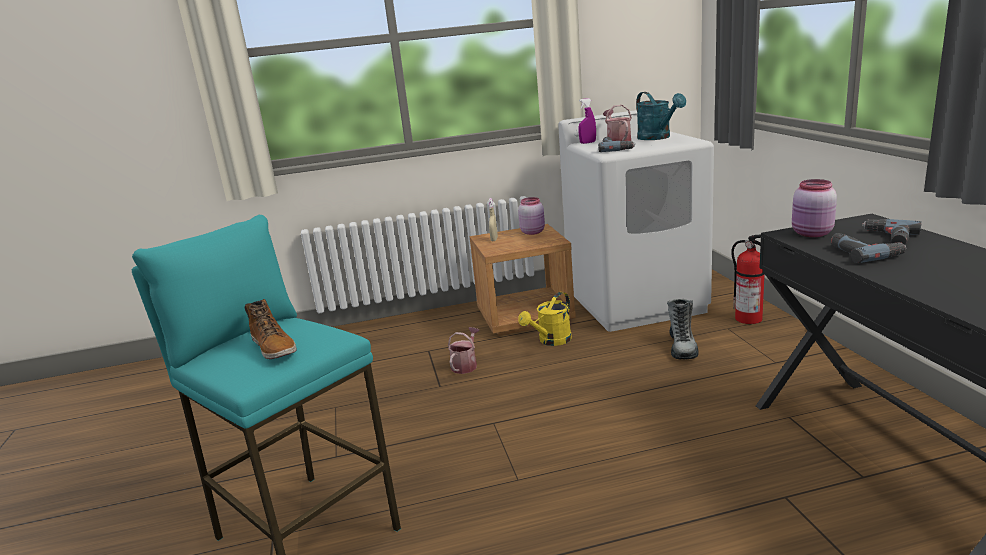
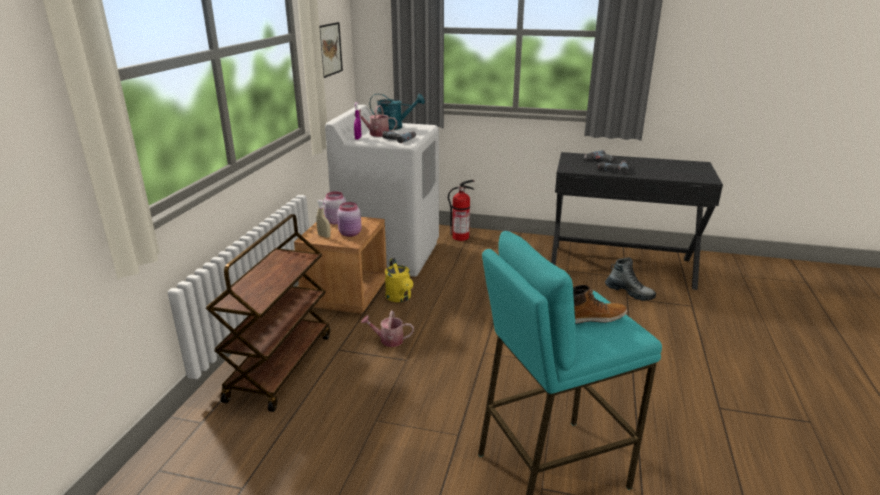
camera: 65 degrees left, 5 degrees up
(384, 339) = (280, 366): none -> brown cart
(465, 365) = (388, 340): watering can -> watering can turned 45 degrees counterclockwise
(629, 37) = (329, 49): none -> picture
(682, 347) = (467, 265): boot -> boot (629, 292)
(812, 234) = (574, 167): pink jar -> pink jar (350, 234)

